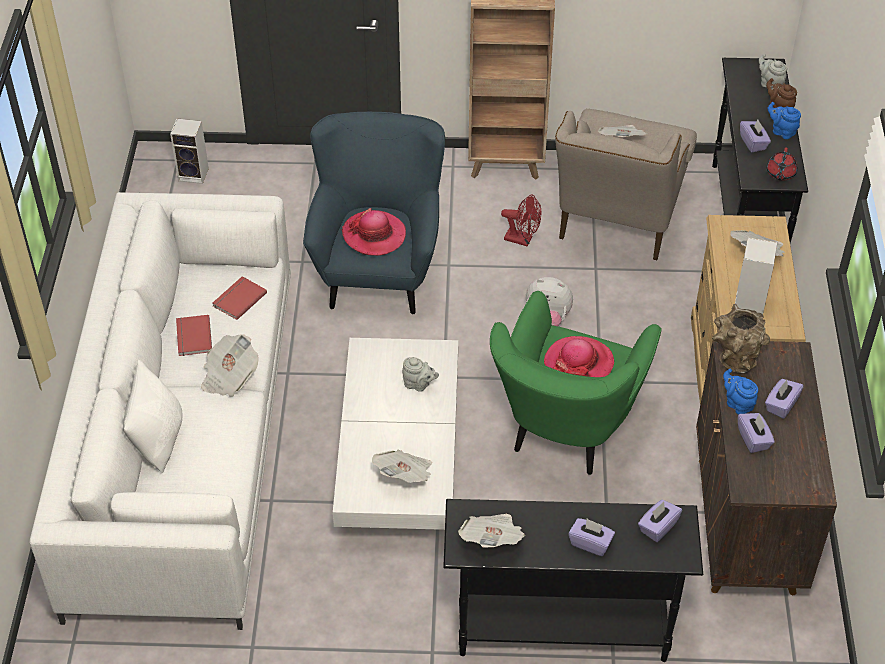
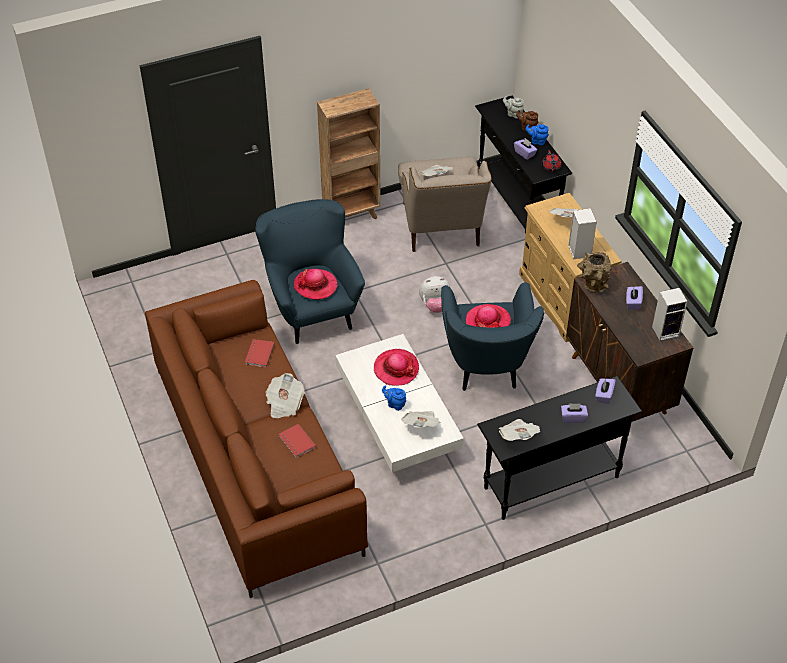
camera: 25 degrees left, 0 degrees up
(157, 439) = (264, 457): white pillow -> none
(185, 440) = (256, 458): white sofa -> brown sofa
(192, 337) = (245, 388): red book -> red book (296, 442)
(194, 174) = (149, 287): speaker -> speaker (666, 331)
(418, 385) = (396, 369): grey teapot -> hat
(522, 239) = (390, 260): red fan -> none
(566, 432) = (486, 368): green armchair -> blue armchair
(738, 404) = (609, 310): blue teapot -> blue teapot (395, 404)
(753, 439) = (629, 327): purple tissue box -> none

